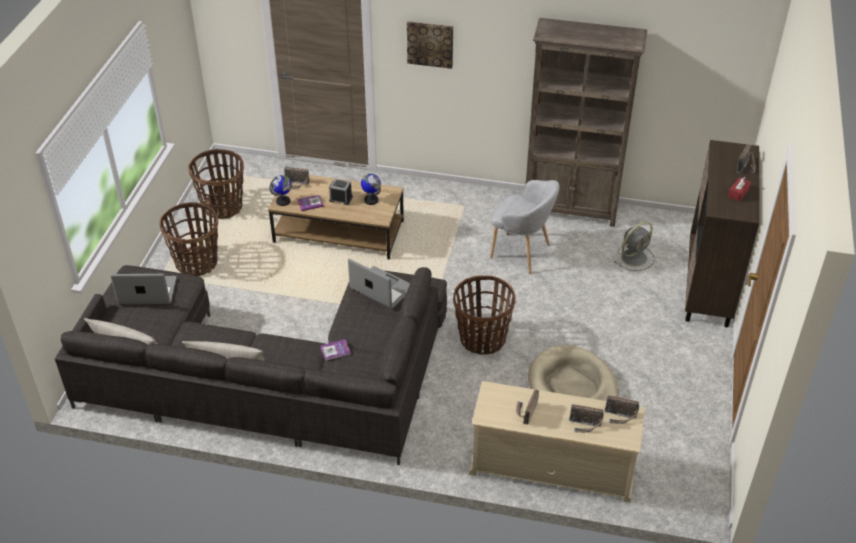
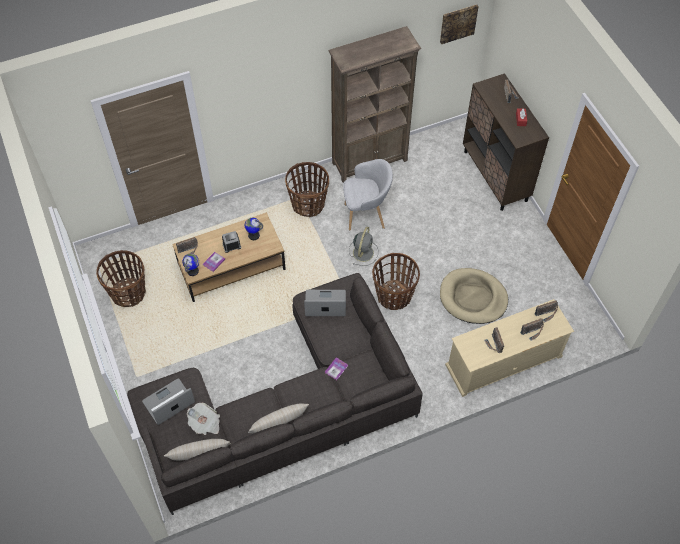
camera: 35 degrees left, 15 degrees up
(161, 327) = (205, 423): none -> newspaper
(196, 263) = (153, 350): basket -> basket (308, 204)
(430, 44) = (246, 100): picture -> picture (458, 23)
(635, 257) = (437, 178): grey fan -> grey fan (363, 252)

